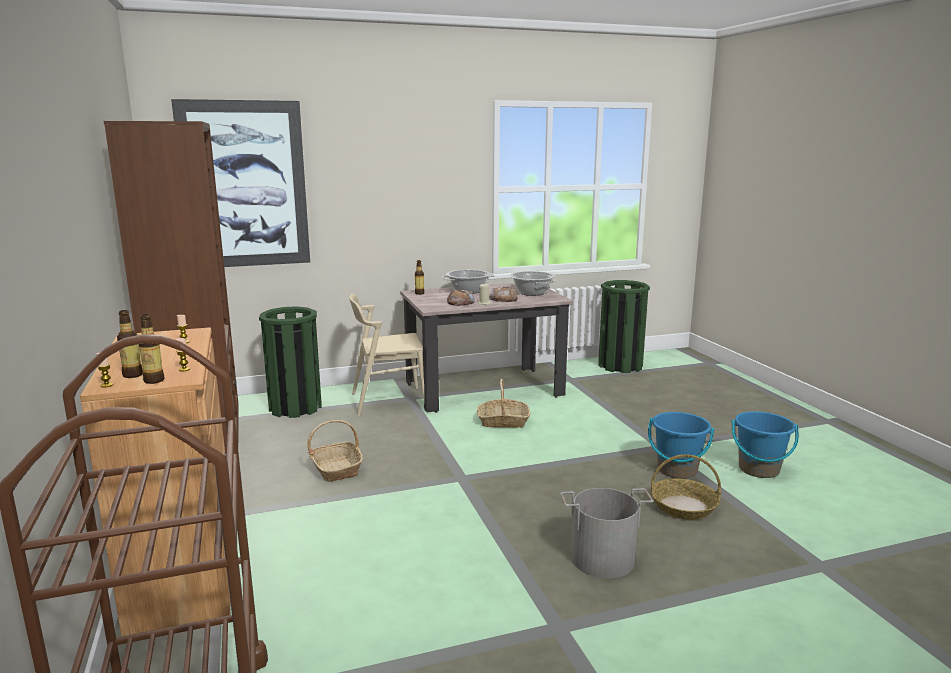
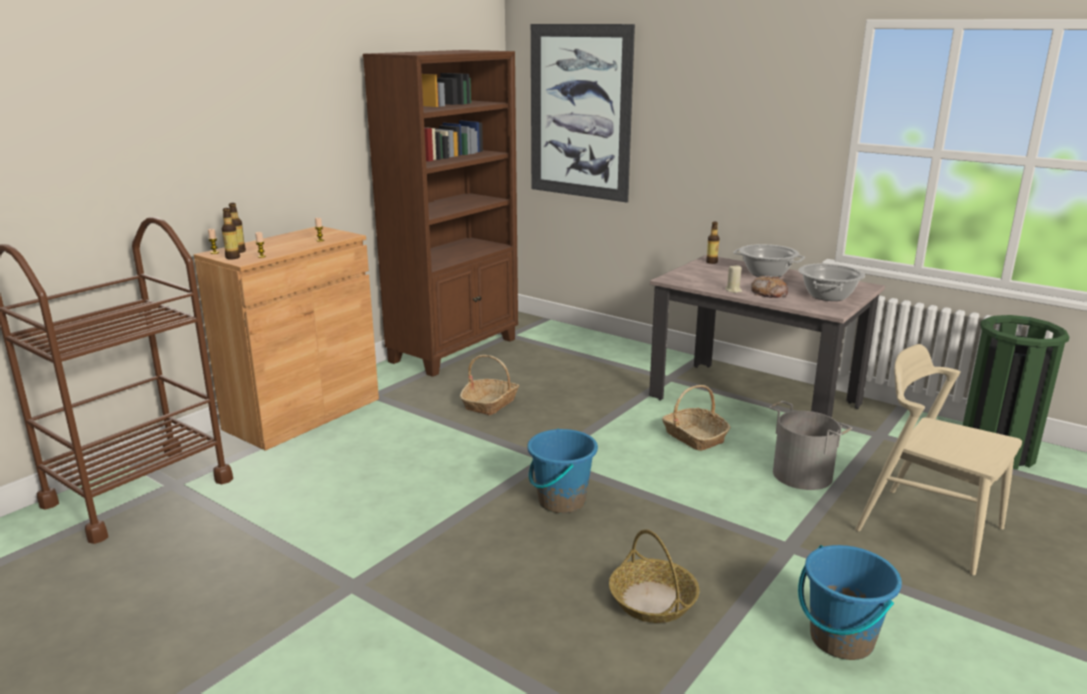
camera: 55 degrees right, 5 degrees up
(295, 407) = (570, 346): green trash can -> none
(388, 402) = (644, 373): beige chair -> beige chair (929, 529)
(460, 302) = (715, 282): bread -> none
(602, 558) = (484, 576): grey bucket -> grey bucket (802, 474)
(677, 470) = (740, 574): blue bucket -> blue bucket (561, 501)

